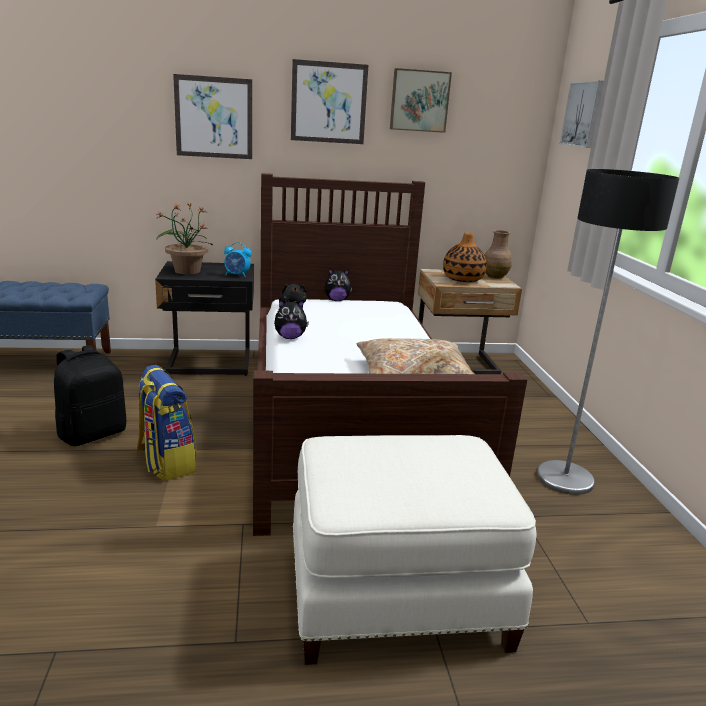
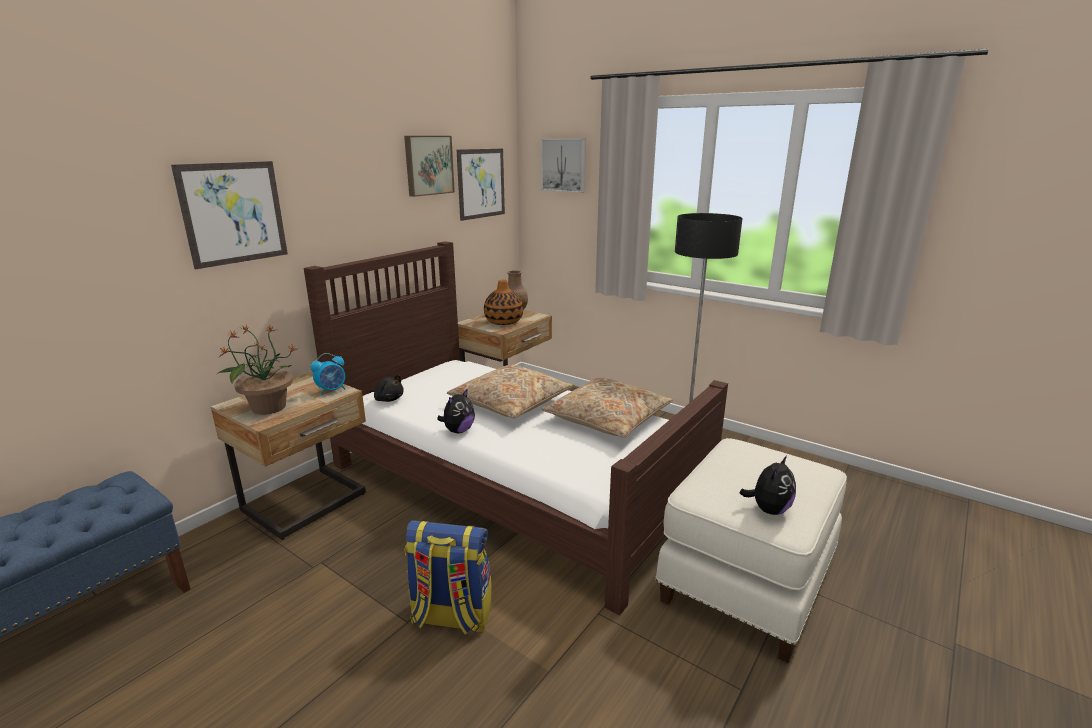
camera: 45 degrees left, 0 degrees up
(93, 434) = (325, 647): black backpack -> none
(210, 365) = (307, 503): black nightstand -> beige nightstand
(328, 103) = (353, 177): picture -> picture (481, 183)
(337, 300) = (410, 379): plush toy -> plush toy (768, 509)
(366, 338) = (511, 402): none -> beige pillow

